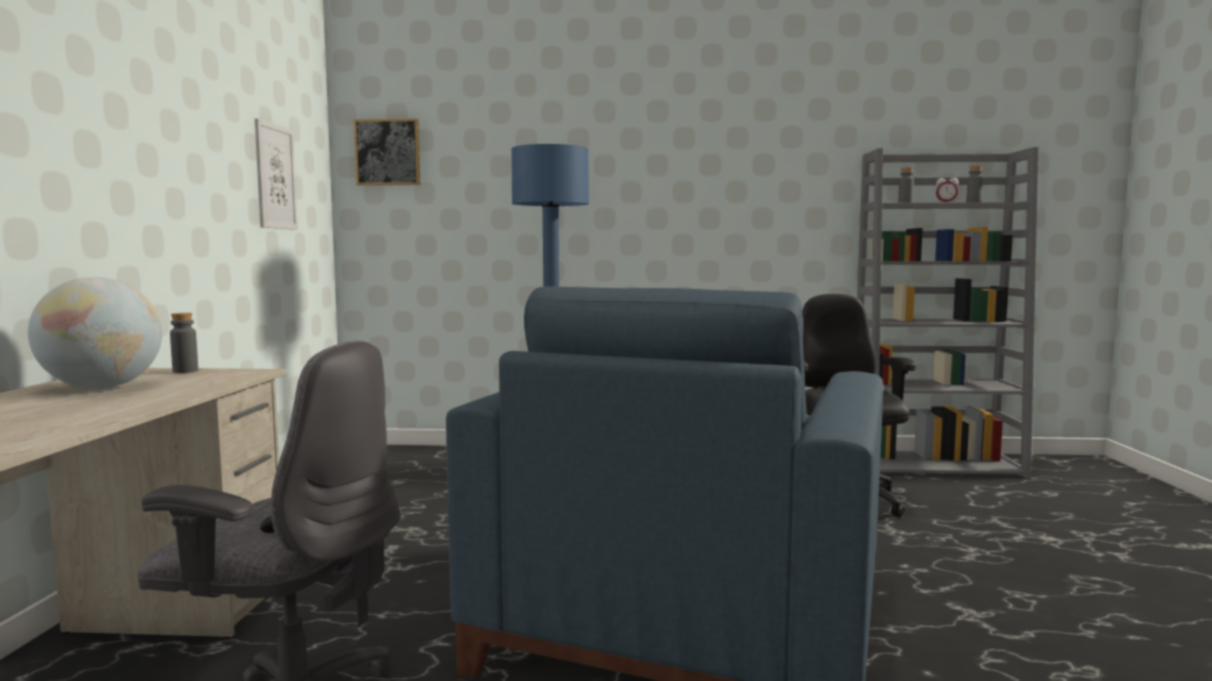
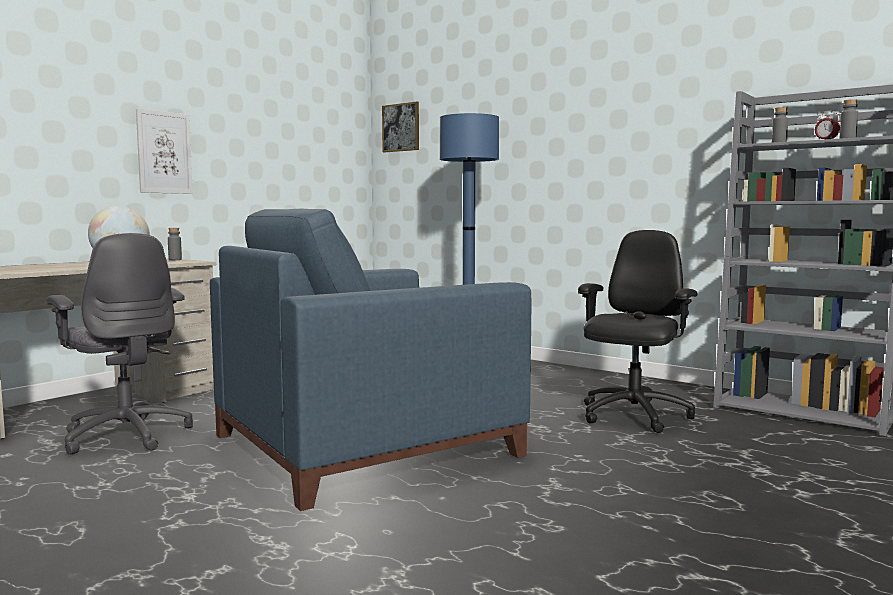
camera: 35 degrees right, 0 degrees up
(275, 177) = (309, 149): picture -> picture (164, 152)

